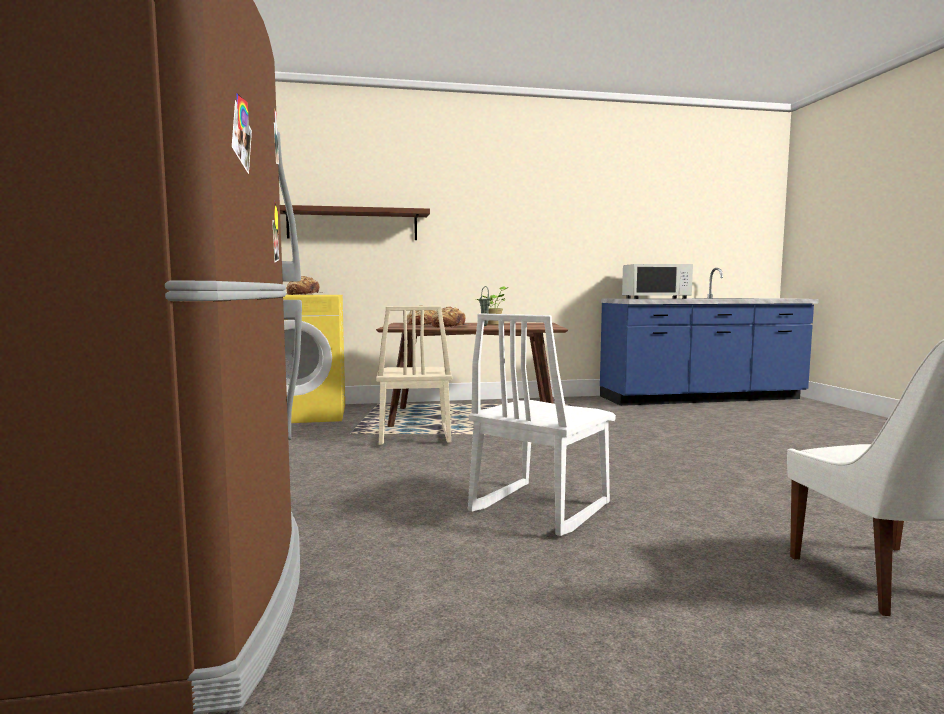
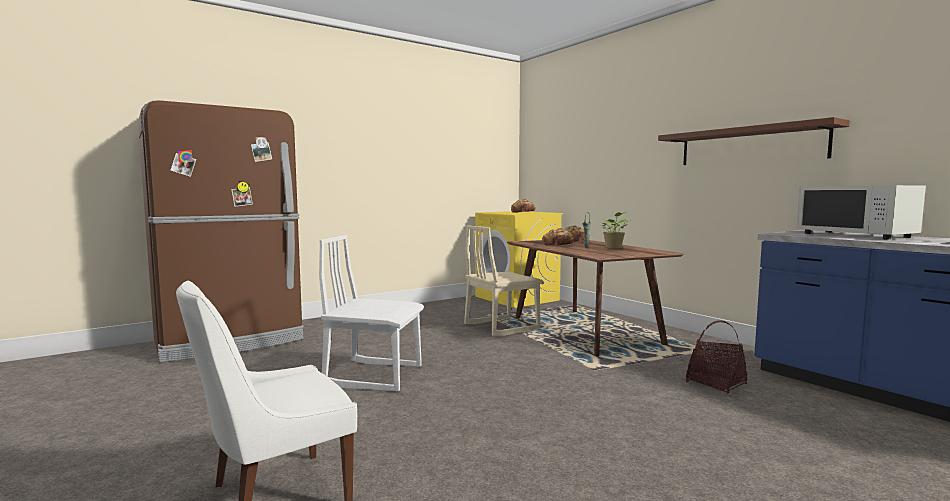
camera: 65 degrees right, 0 degrees up
(352, 225) = (571, 157): brown shelf -> brown shelf (750, 146)
(642, 417) = (716, 383): none -> basket

